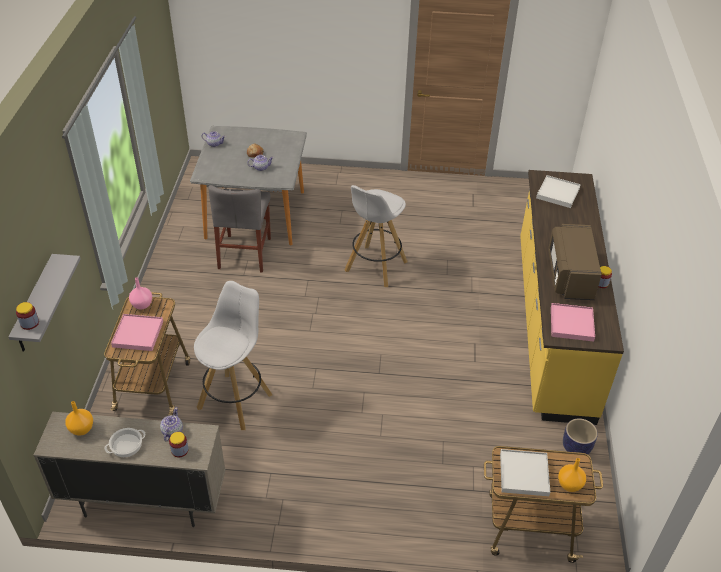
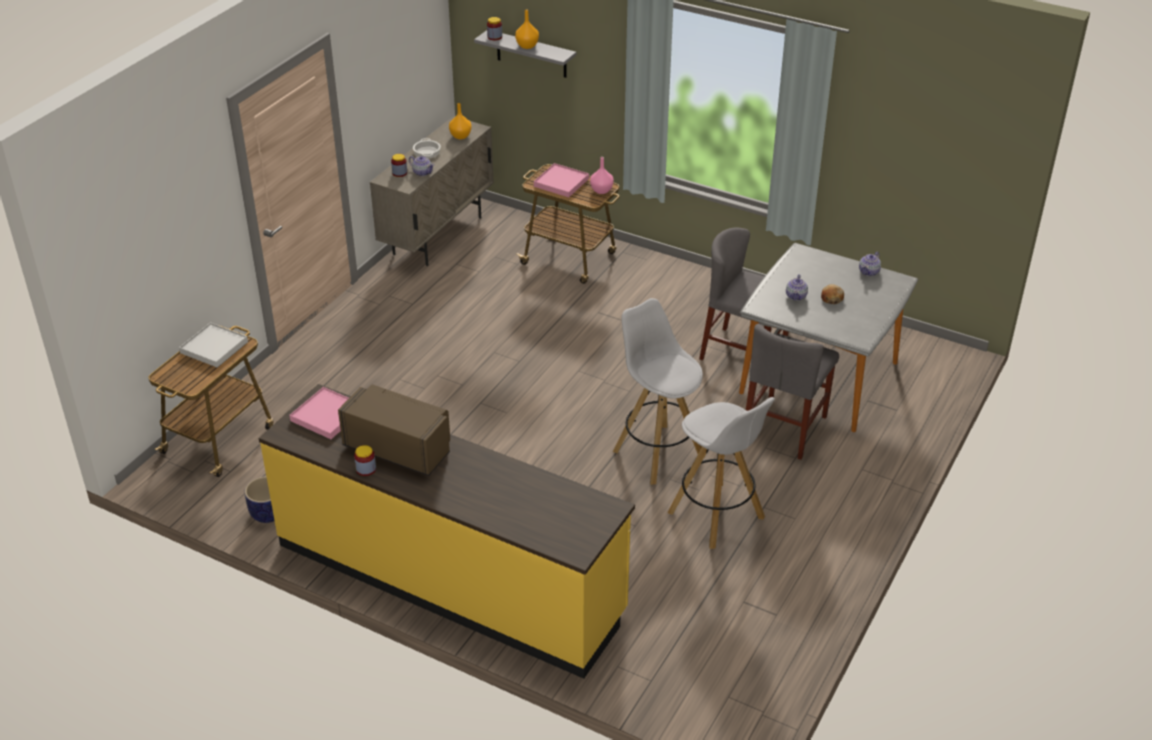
camera: 115 degrees right, 5 degrees down
(235, 400) = (514, 301): white stool -> white stool (717, 516)
(316, 219) = (784, 428): none -> grey chair
(558, 193) = (561, 509): white tray -> none
(569, 485) = (177, 370): orange vase -> orange vase (527, 46)

